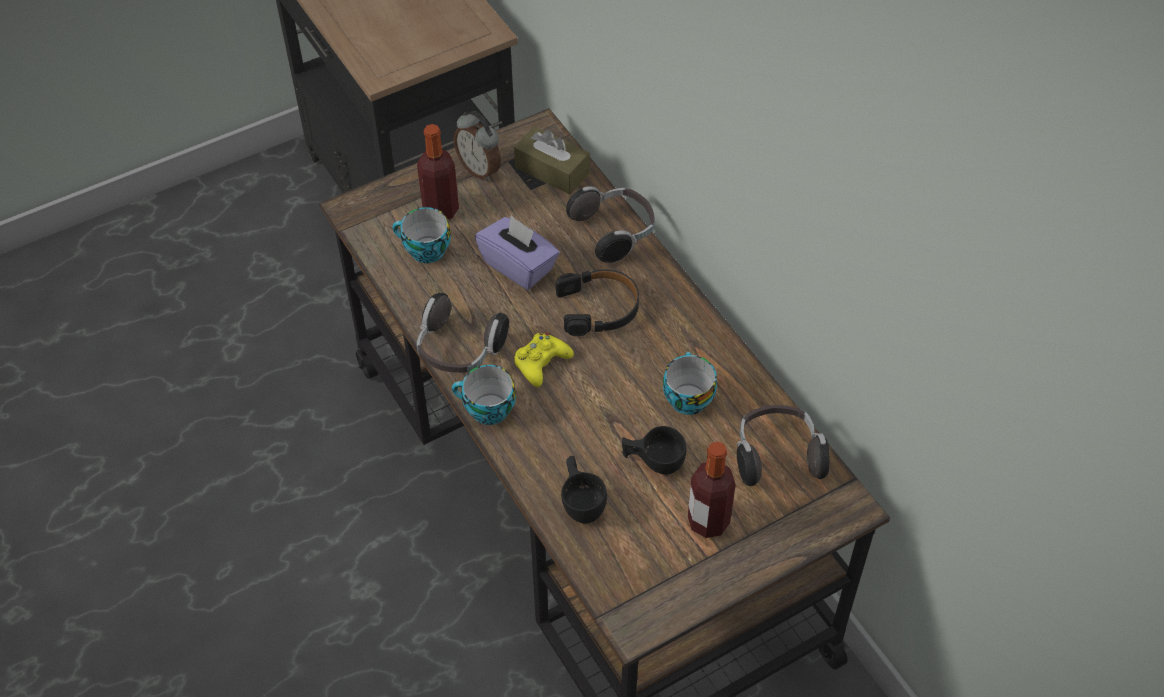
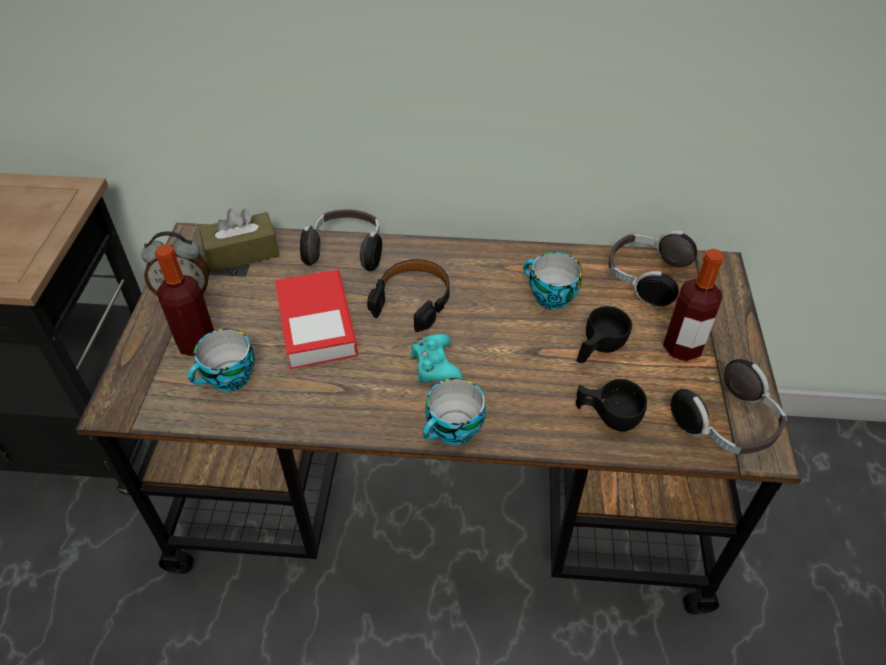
camera: 55 degrees left, 5 degrees down
(459, 350) = (367, 415): headphones -> headphones (727, 426)
(519, 266) = (317, 325): purple tissue box -> book
(541, 363) = (435, 365): yellow game controller -> turquoise game controller

